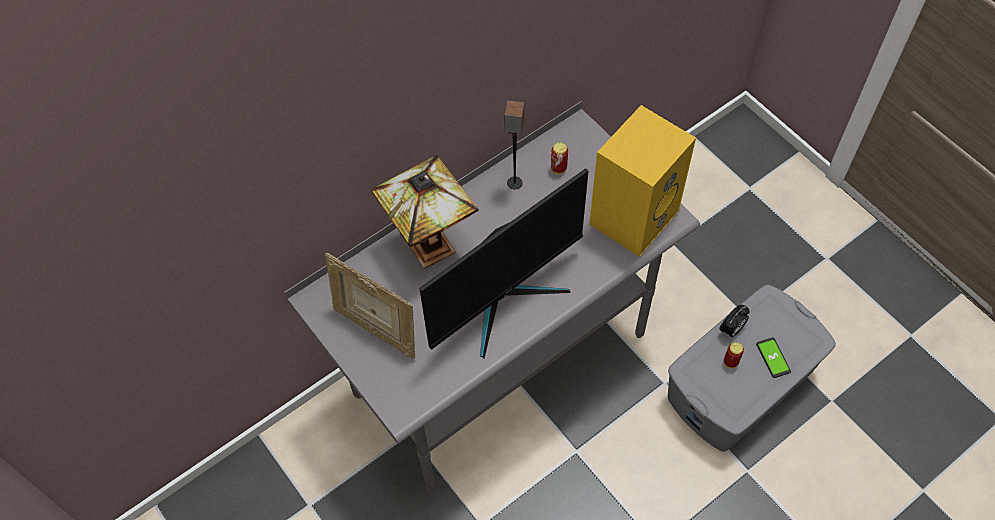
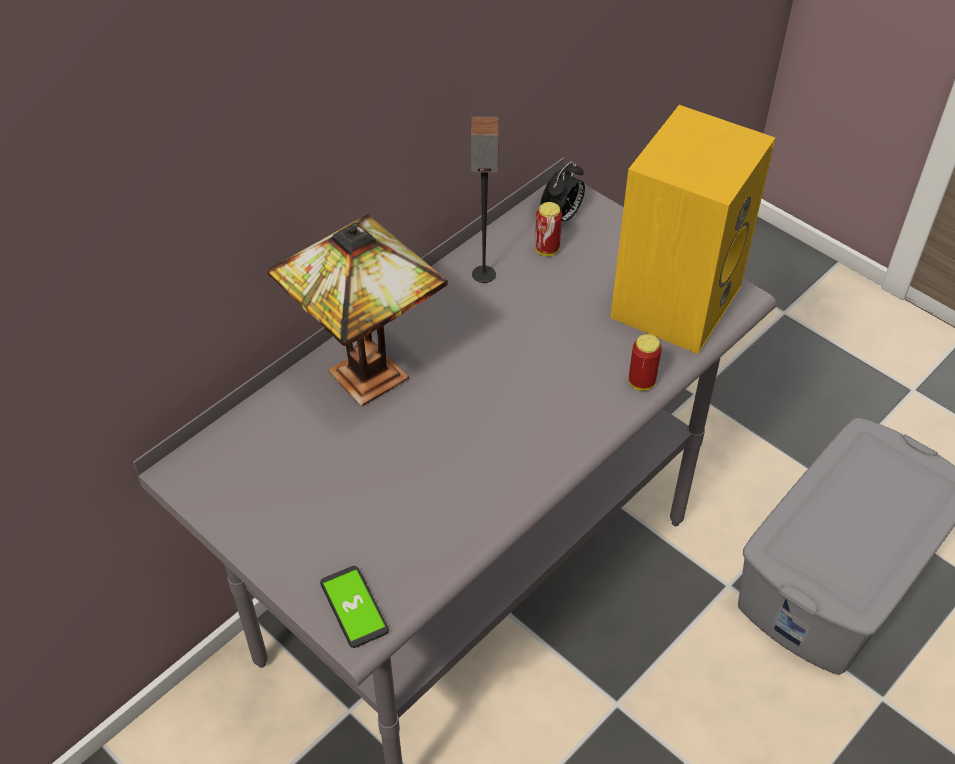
camera: 10 degrees left, 10 degrees down
(376, 329) = (295, 504): picture frame -> none
(504, 299) = (500, 437): monitor -> none
(730, 362) = (833, 530): can -> can (641, 382)
(731, 330) = (822, 484): alarm clock -> alarm clock (561, 217)
(773, 358) = (893, 516): phone -> phone (354, 607)

